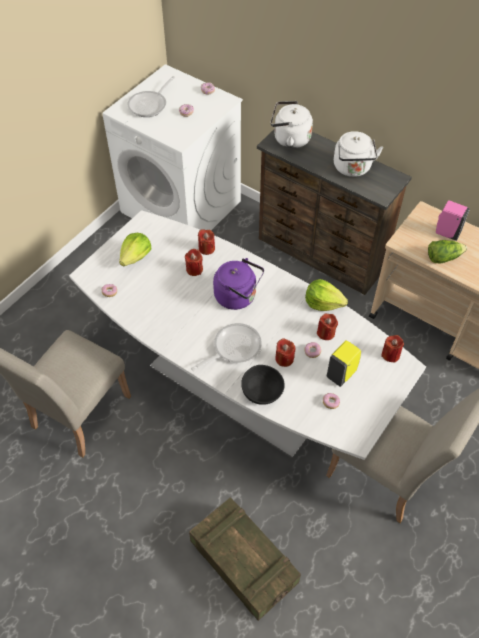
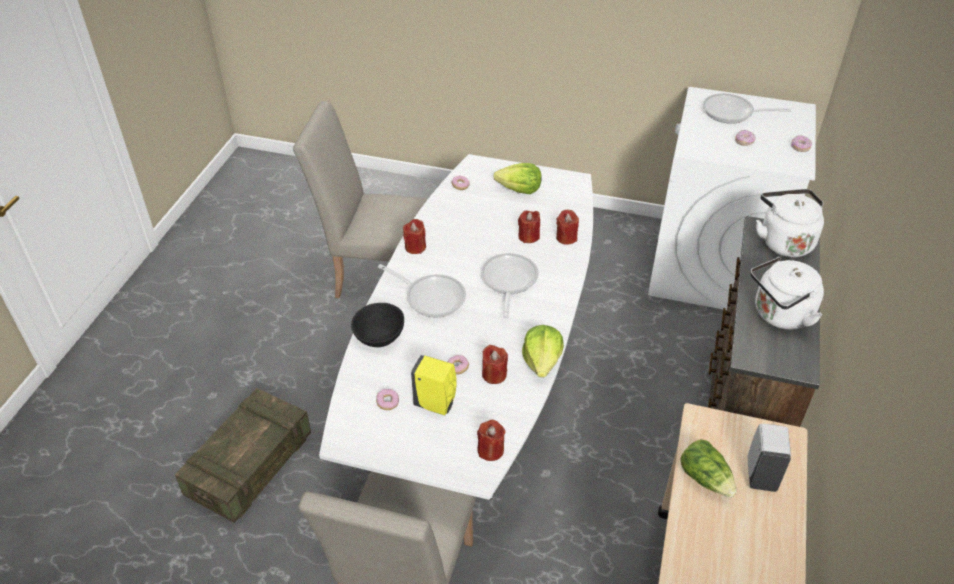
camera: 70 degrees right, 10 degrees down
(238, 297) = (508, 282): purple kettle -> frying pan
(284, 359) = (435, 344): red candle -> red candle (415, 247)
(446, 233) = (761, 474): pink soap dispenser -> white soap dispenser

